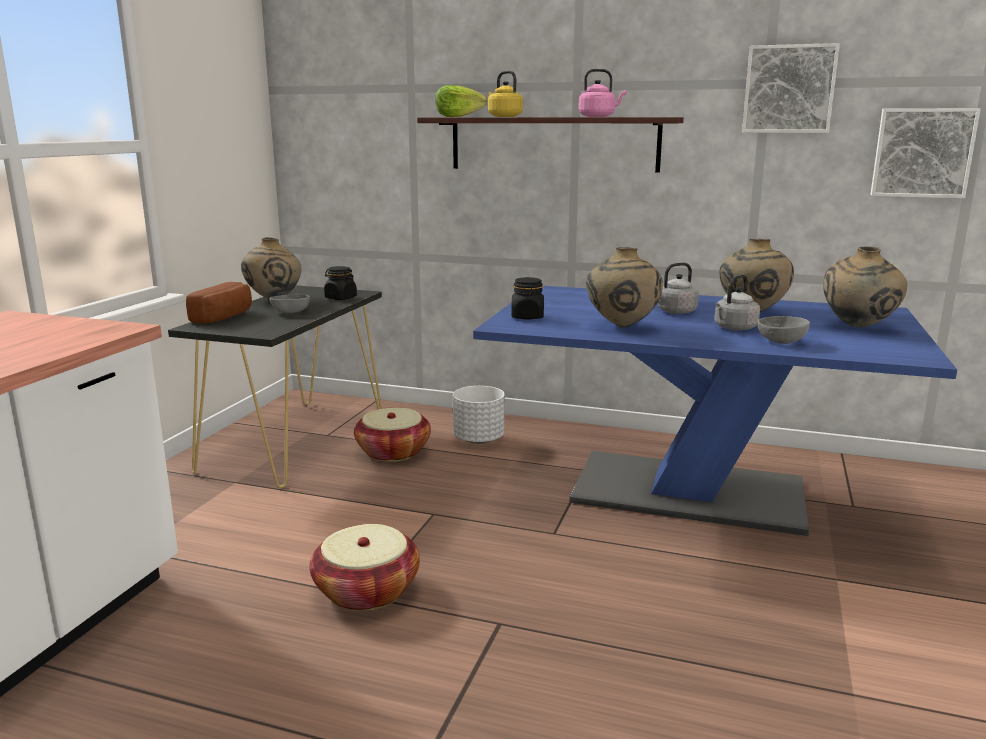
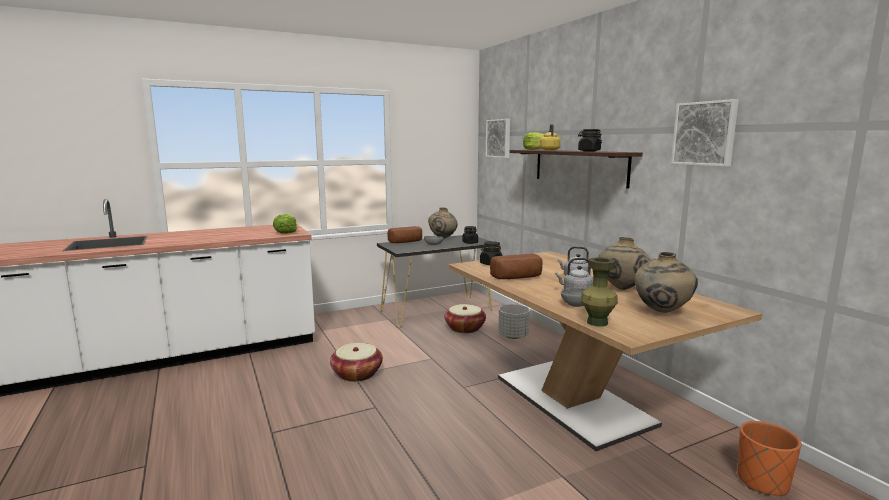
camera: 45 degrees right, 5 degrees down
(76, 331) = (286, 232): none -> lettuce
(598, 116) = (589, 151): pink kettle -> black jar
(621, 326) = (518, 277): beige vase -> bread
(688, 491) = (572, 400): blue dining table -> brown dining table
(859, 354) = (597, 323): none -> green vase
(922, 153) = (802, 186): picture -> picture (499, 138)
(939, 495) = (762, 482): none -> orange planter

